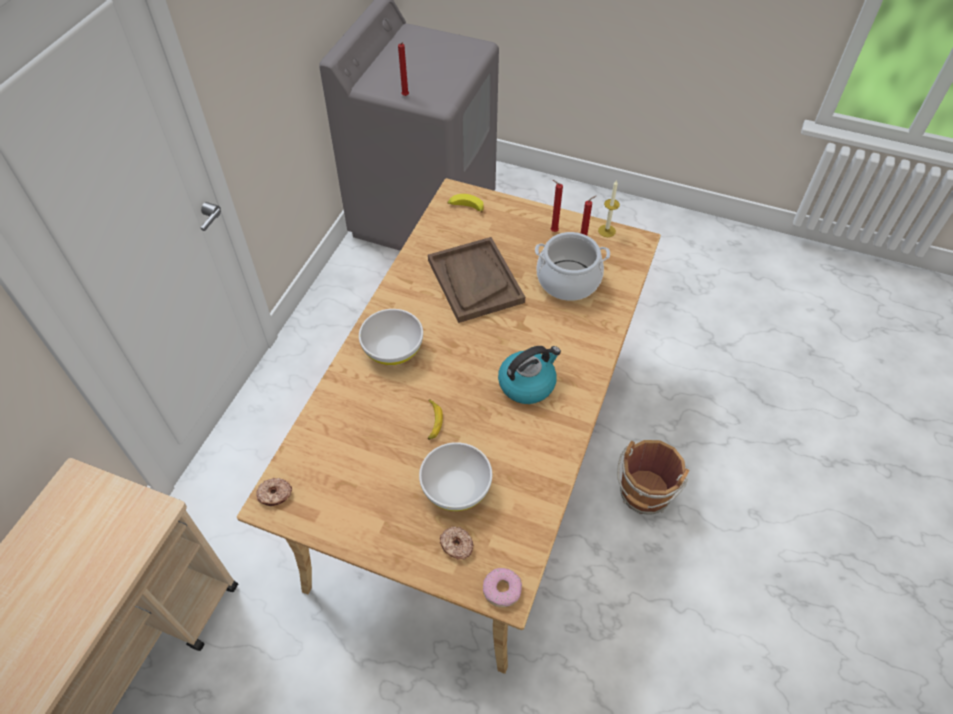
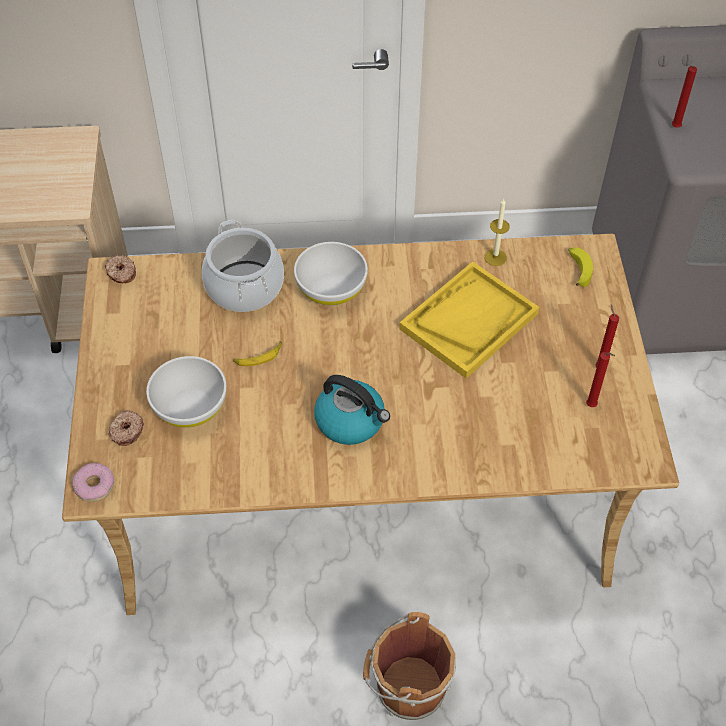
camera: 65 degrees right, 0 degrees up
(475, 281) = (469, 321): brown tray -> yellow tray
(568, 281) = (527, 409): cooking pot -> cooking pot (244, 287)
(606, 231) = (640, 422): candle -> candle (495, 257)

